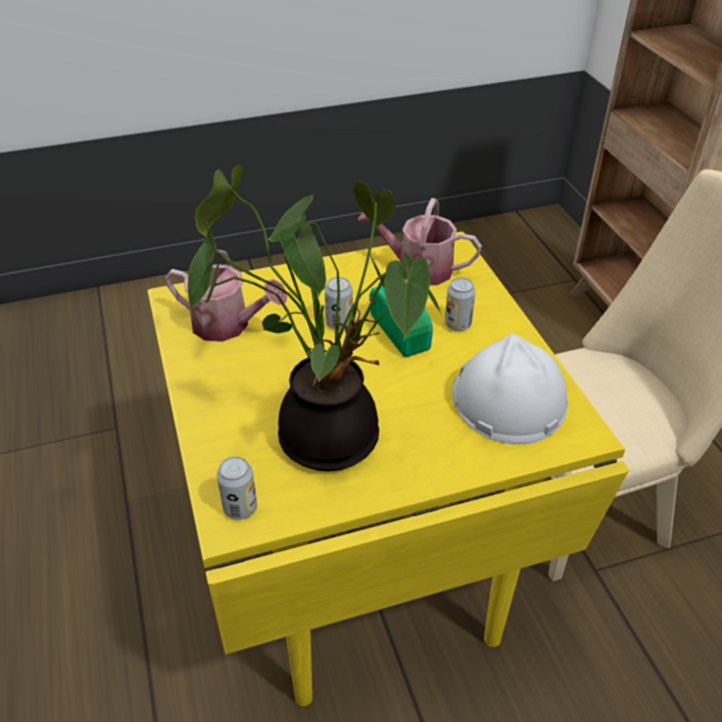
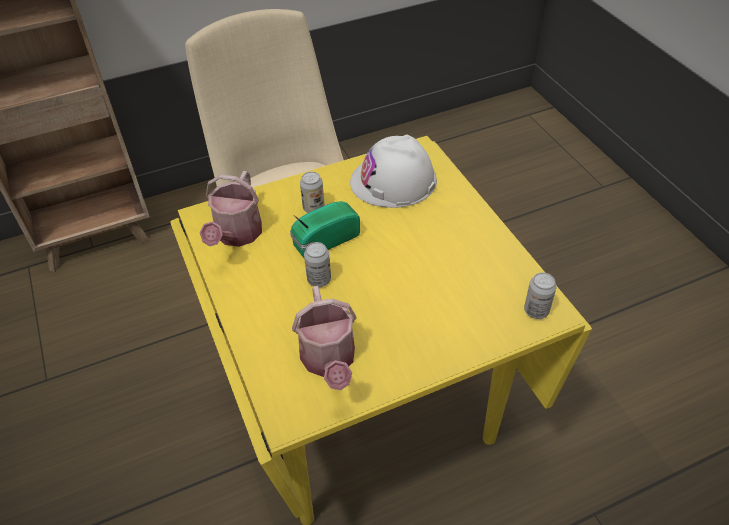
camera: 95 degrees left, 5 degrees up
(228, 325) = (329, 361): watering can -> watering can turned 150 degrees clockwise
(329, 431) = (448, 271): potted plant -> none

